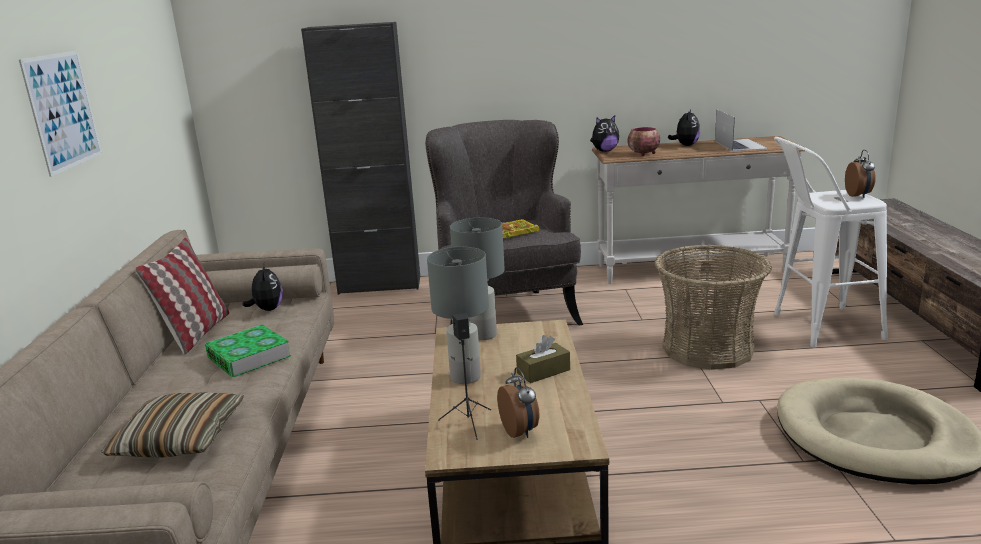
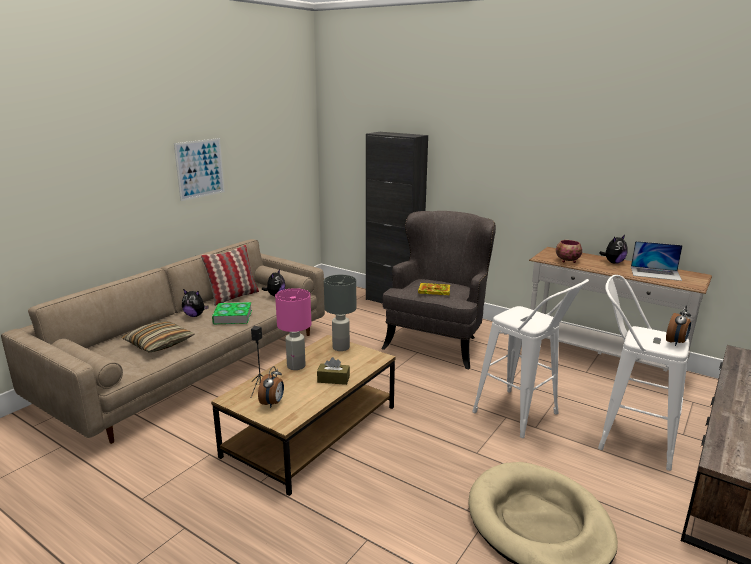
camera: 35 degrees right, 0 degrees up
(466, 377) = (296, 366): grey table lamp -> pink table lamp
(604, 151) = (547, 251): plush toy -> plush toy (195, 315)
(707, 348) = (522, 417): basket -> white stool
(740, 145) = (655, 273): laptop -> laptop turned 75 degrees clockwise

